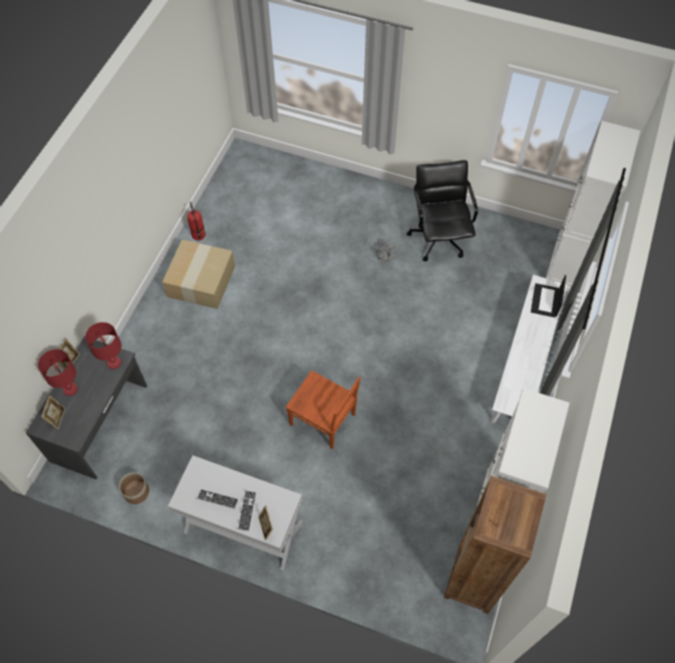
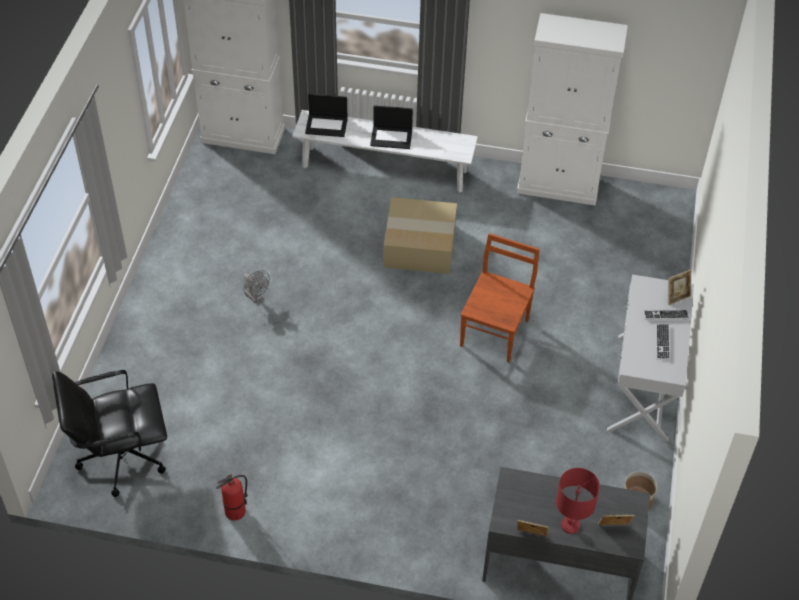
camera: 100 degrees left, 10 degrees down
(114, 363) = (520, 485): red table lamp -> none
(200, 280) = (315, 493): cardboard box -> cardboard box (418, 247)
(439, 238) = (216, 247): black office chair -> black office chair (121, 457)
(473, 579) = (632, 199): brown bookcase -> none
(529, 349) = (392, 137): none -> laptop

